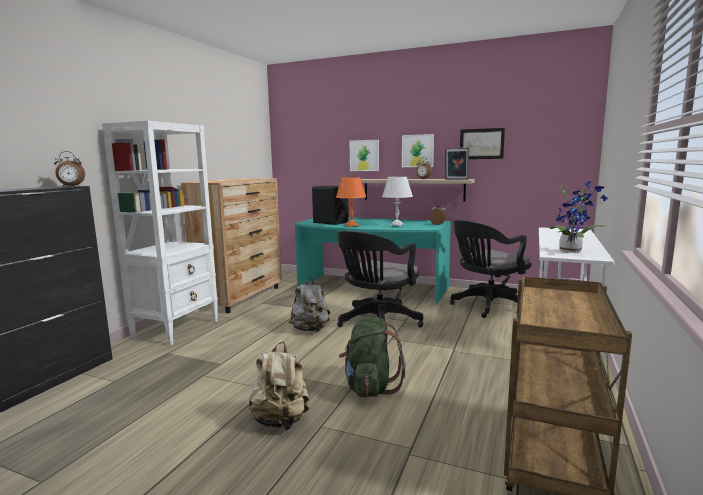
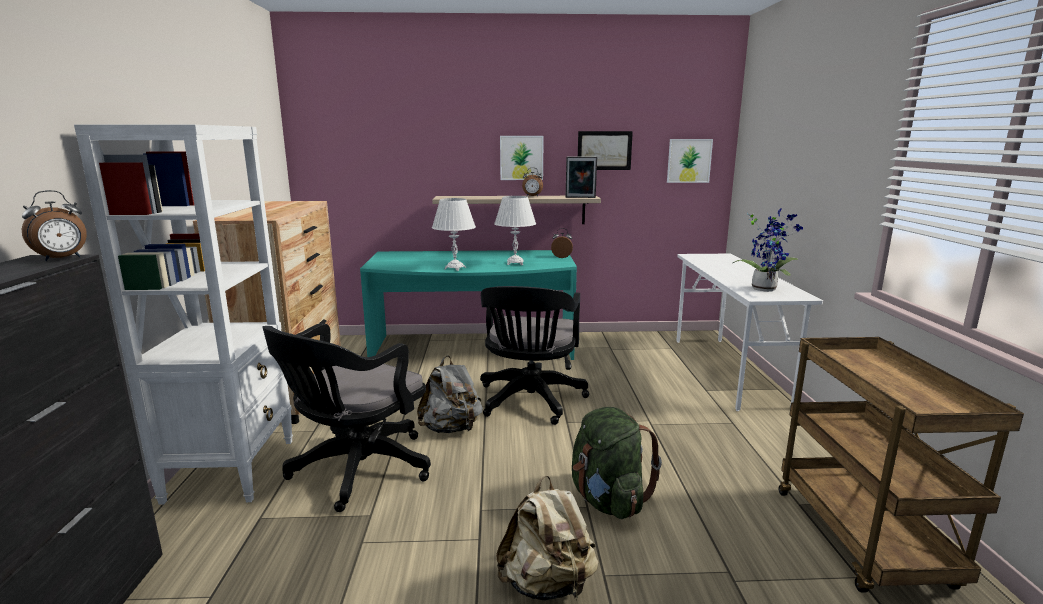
camera: 25 degrees left, 5 degrees up
(330, 222) = (414, 263): black speaker -> none
(351, 226) = (455, 268): orange table lamp -> white table lamp
(364, 155) = (444, 162): picture -> picture (689, 161)
(487, 306) = (631, 355): black office chair -> black office chair (356, 471)

